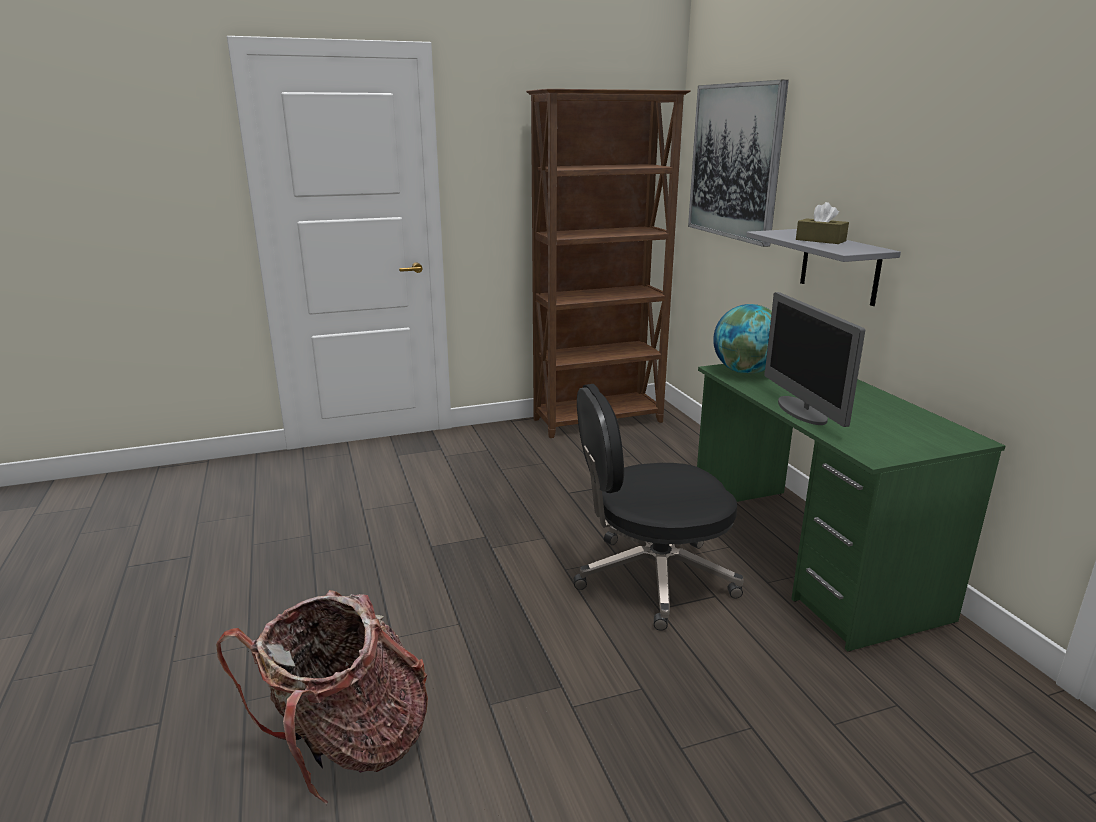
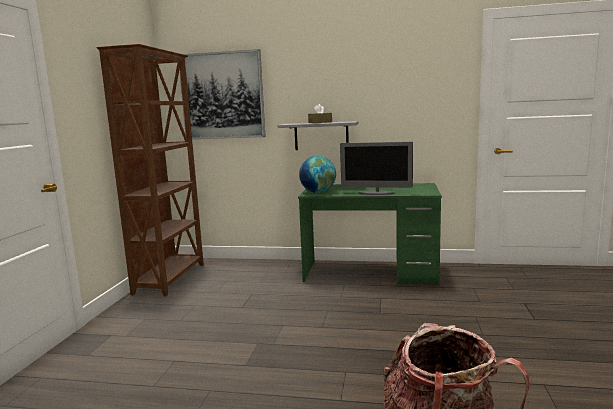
camera: 60 degrees left, 10 degrees down
(651, 578) = (353, 307): black office chair -> none

